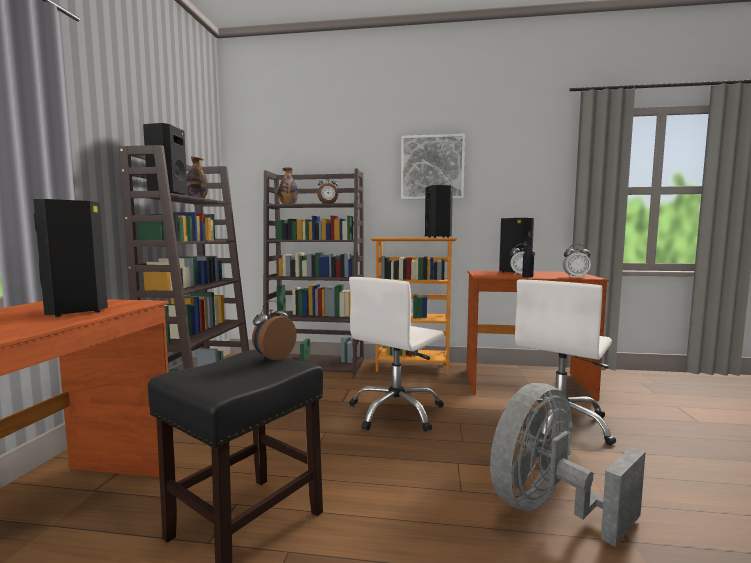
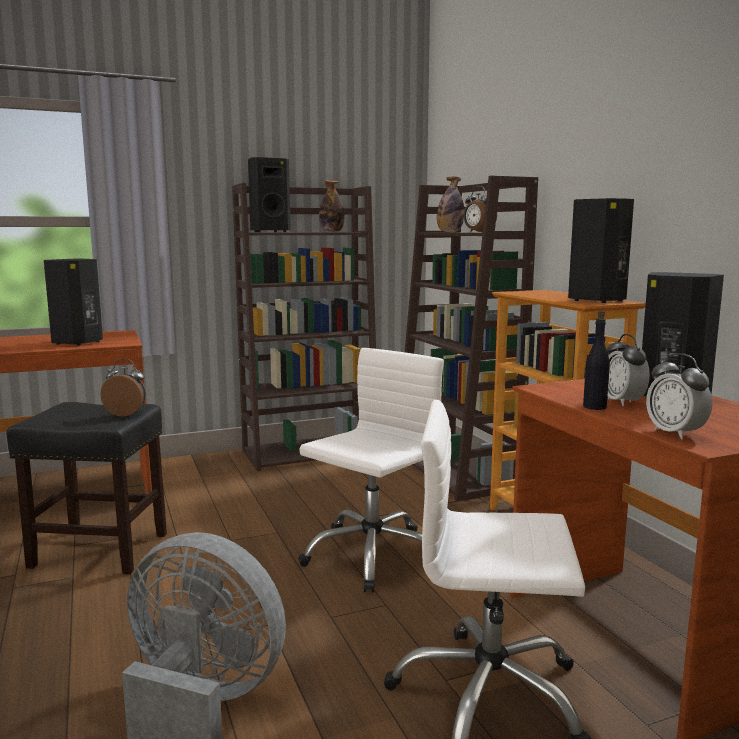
camera: 60 degrees right, 5 degrees up
(396, 412) = (371, 555): white office chair -> white office chair turned 120 degrees clockwise
(432, 167) = (629, 157): picture -> none

